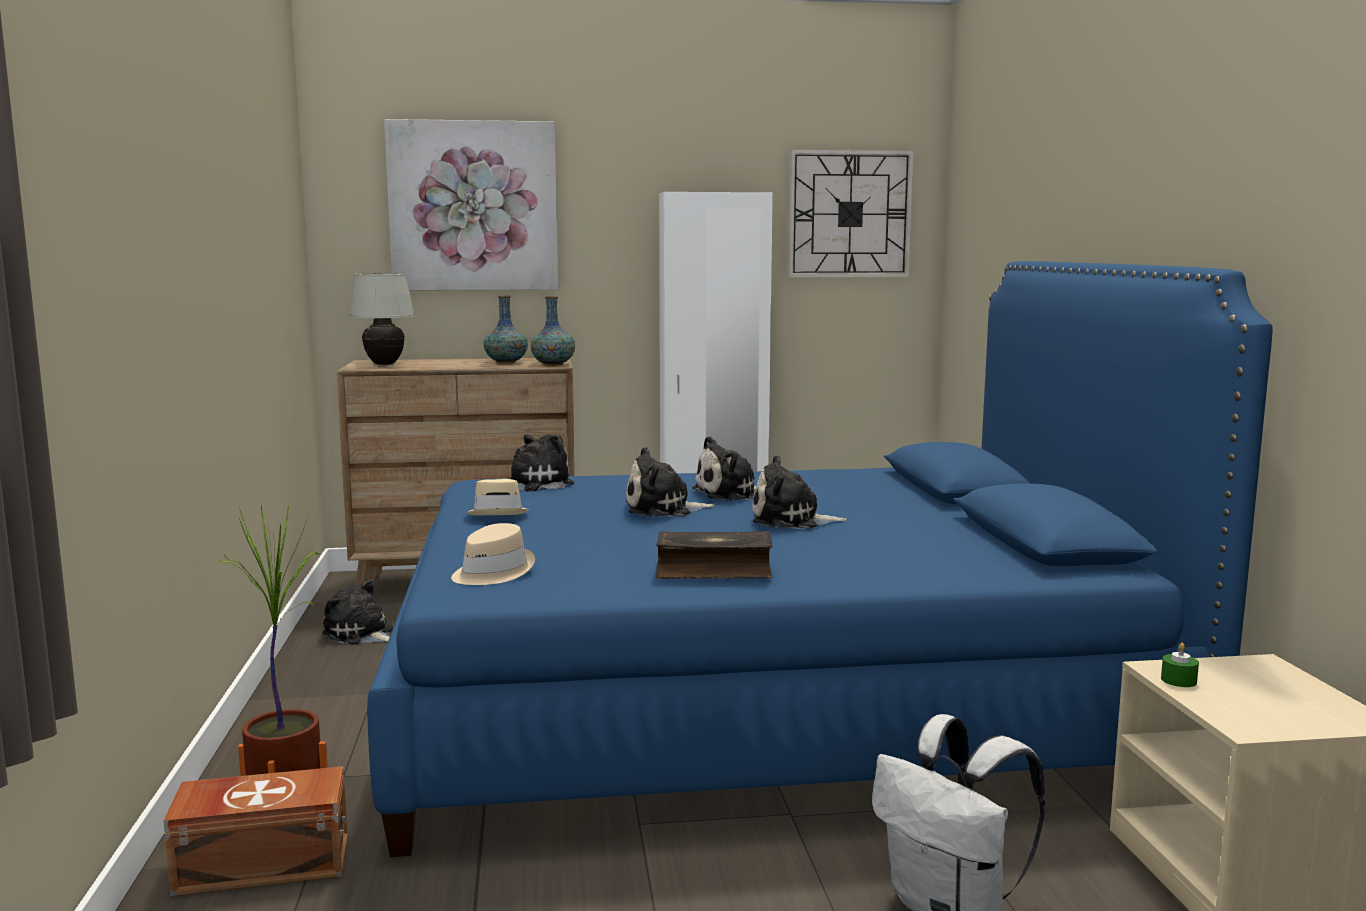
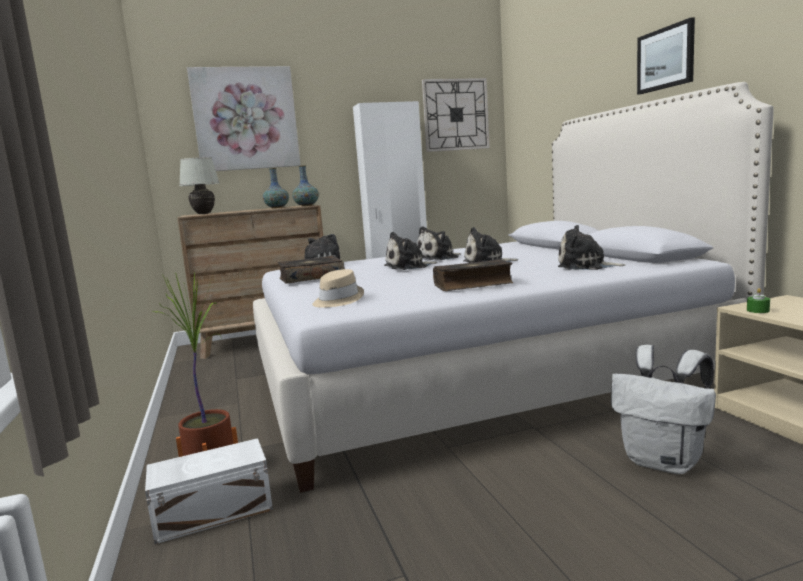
camera: 10 degrees left, 0 degrees up
(261, 863) = (211, 511): brown storage box -> white storage box
(360, 634) = (213, 374): plush toy -> plush toy (585, 266)
(498, 513) = (311, 278): beige hat -> book
(764, 705) = (477, 376): blue bed -> white bed
(1158, 189) = (665, 58): none -> picture

